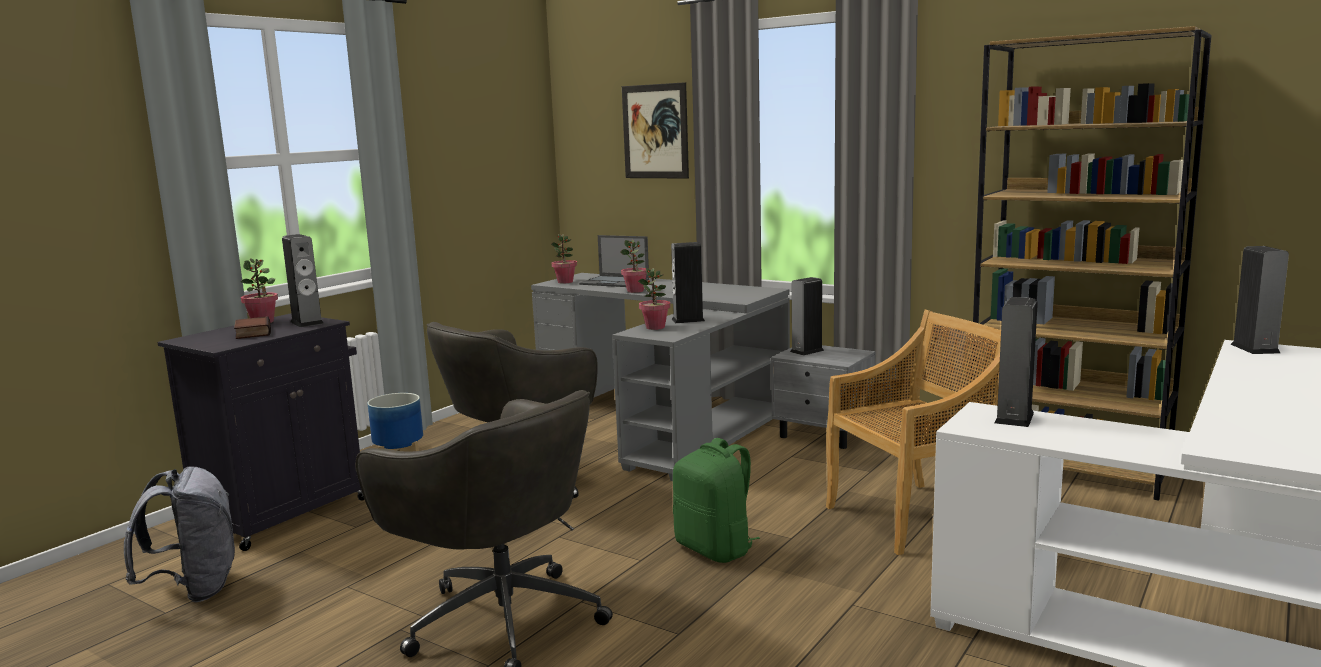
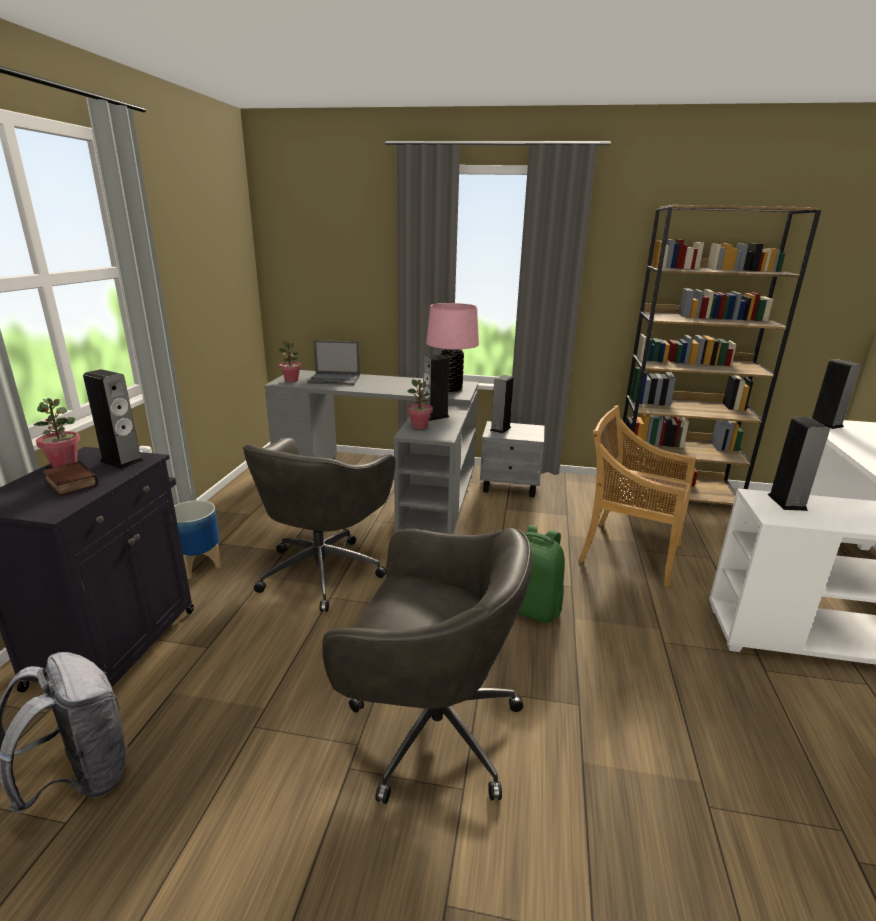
camera: 25 degrees left, 10 degrees up
(635, 291) = (364, 389): potted plant -> none
(655, 131) = (356, 253): picture -> none
(740, 294) = (451, 389): none -> pink table lamp
(913, 517) = (628, 552): beige chair -> beige chair turned 105 degrees counterclockwise

